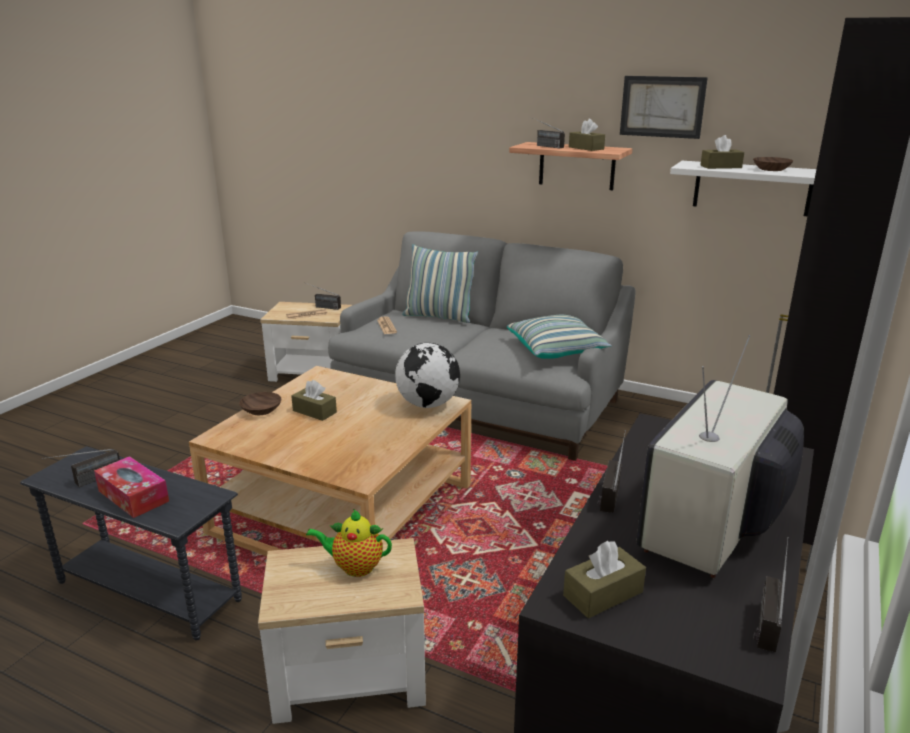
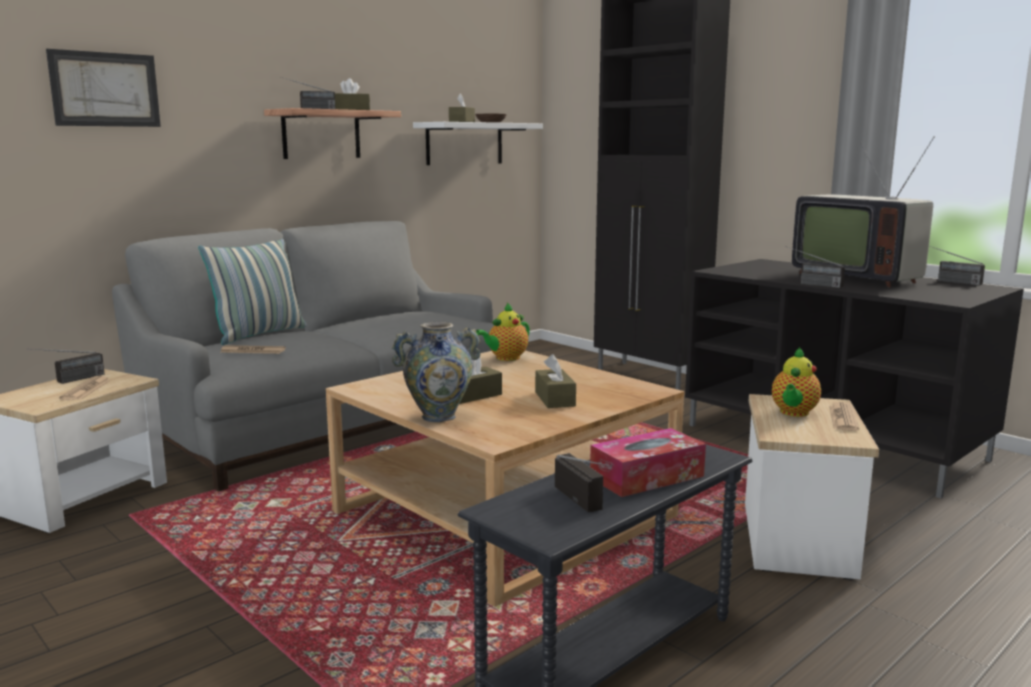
camera: 70 degrees left, 10 degrees down
(262, 410) = (438, 416): brown bowl -> vase
(349, 599) = (843, 418): none -> newspaper
(428, 404) = (505, 358): globe -> teapot
(557, 350) = (431, 314): pillow -> none
(603, 594) = (940, 296): brown tissue box -> brown tissue box (555, 399)
(662, 106) = (391, 70): picture -> picture (105, 89)

